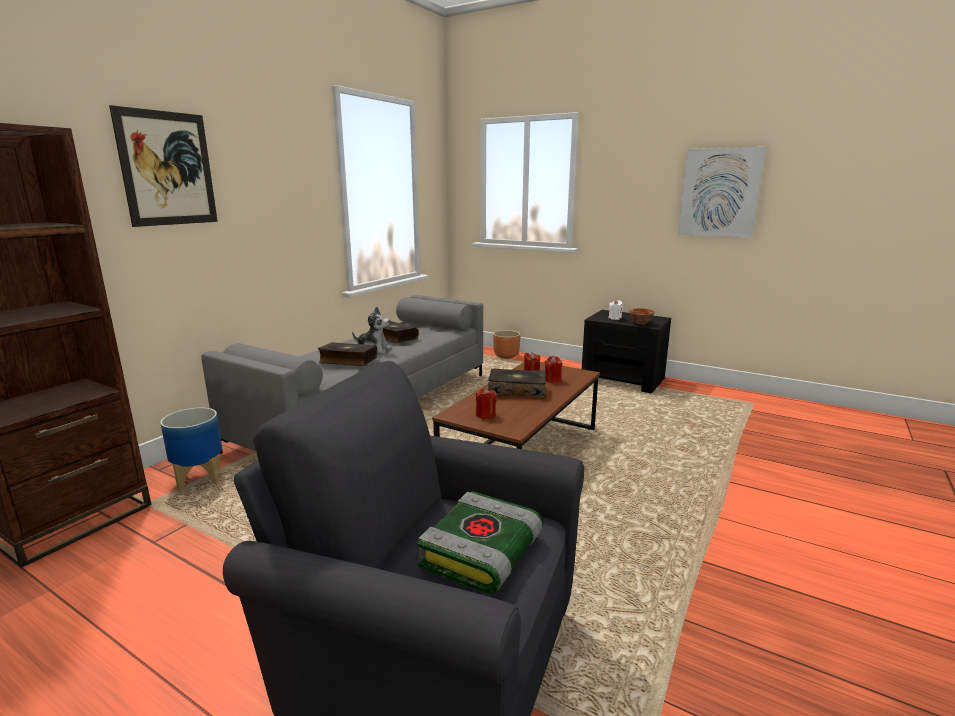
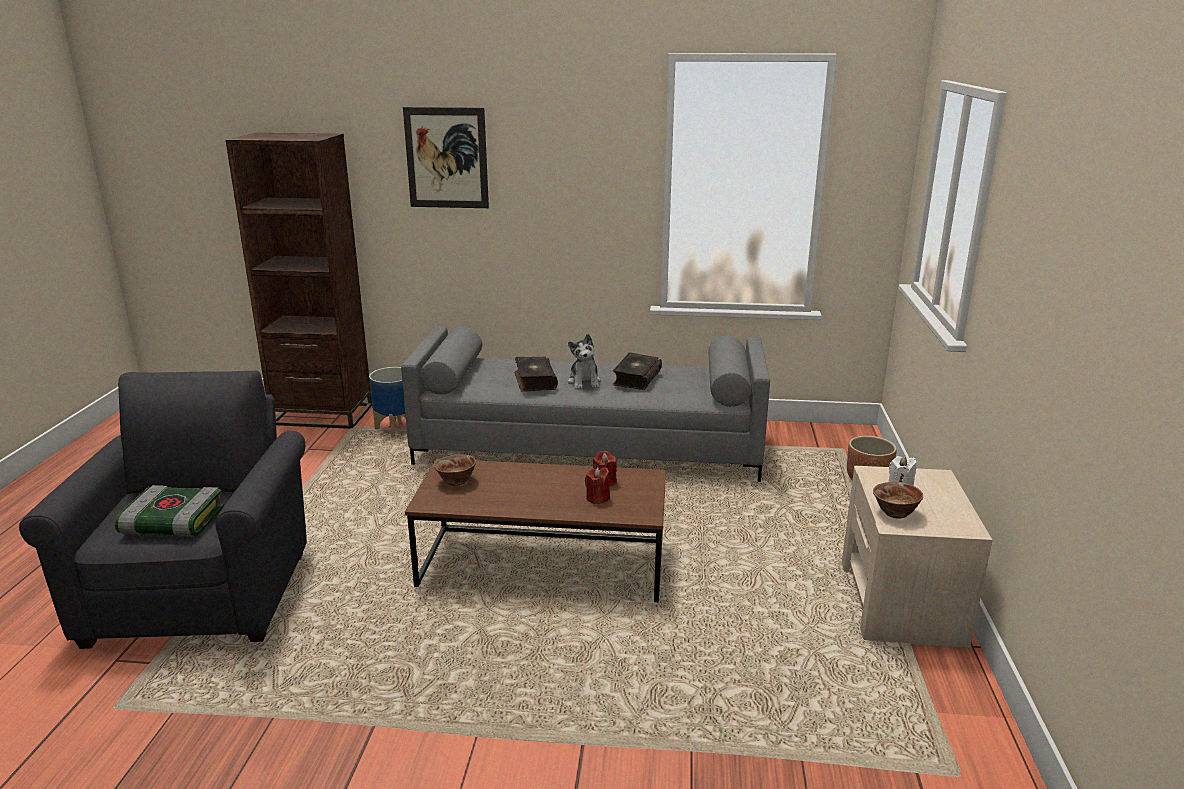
camera: 65 degrees right, 5 degrees up
(485, 415) = (456, 481): red candle -> bowl
(517, 391) = (541, 484): book -> none
(623, 379) = (901, 602): black nightstand -> beige nightstand
(720, 192) = (1084, 320): picture -> none

